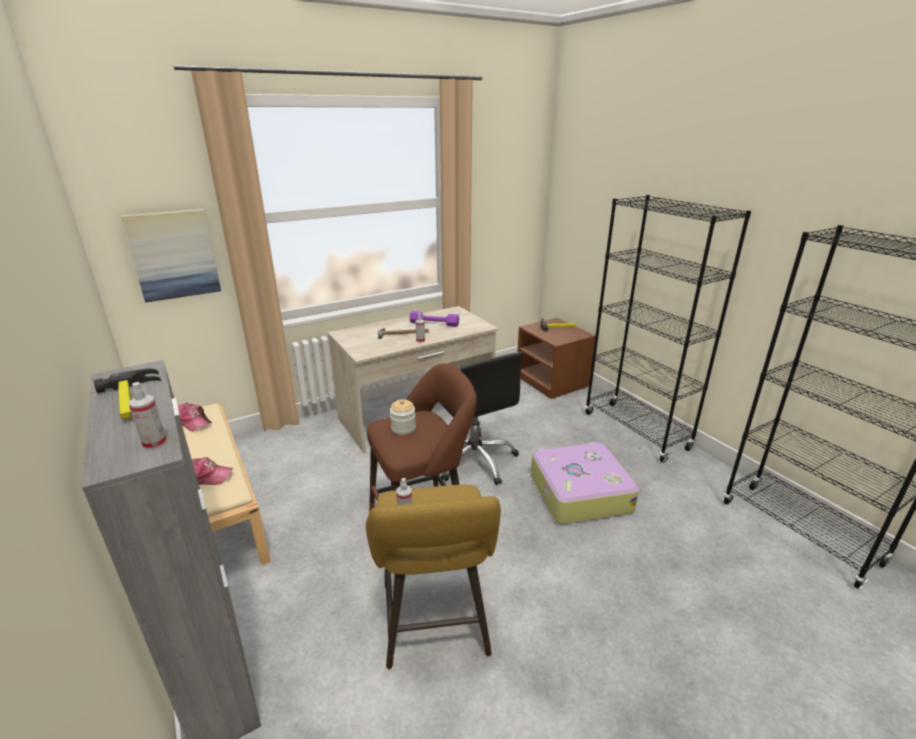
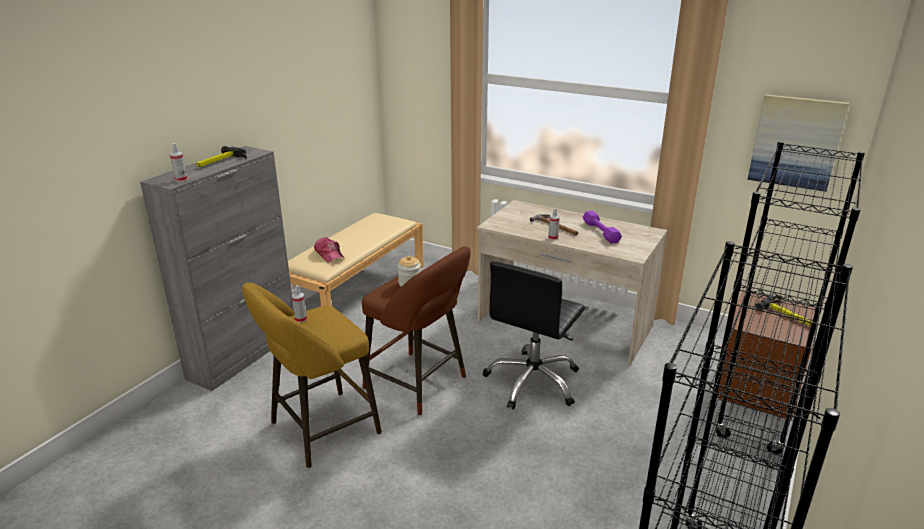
camera: 60 degrees right, 0 degrees up
(173, 255) = (424, 94): picture -> picture (796, 142)
(193, 421) = (383, 224): cap -> none
(578, 492) = (552, 467): suitcase -> none

